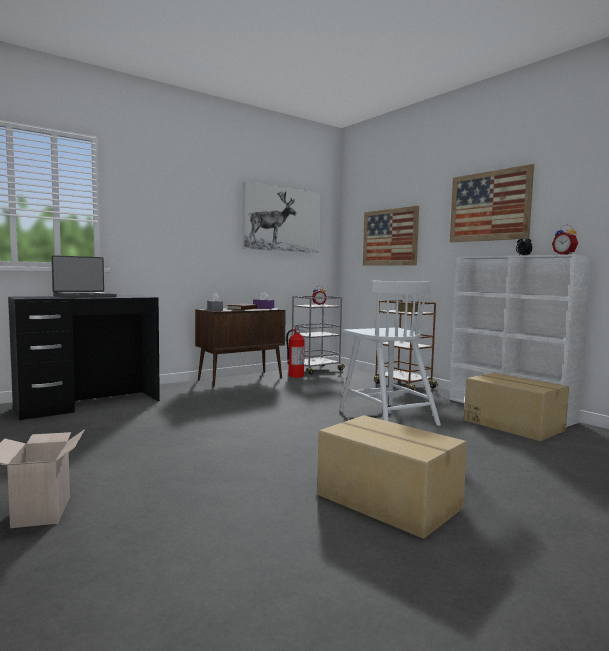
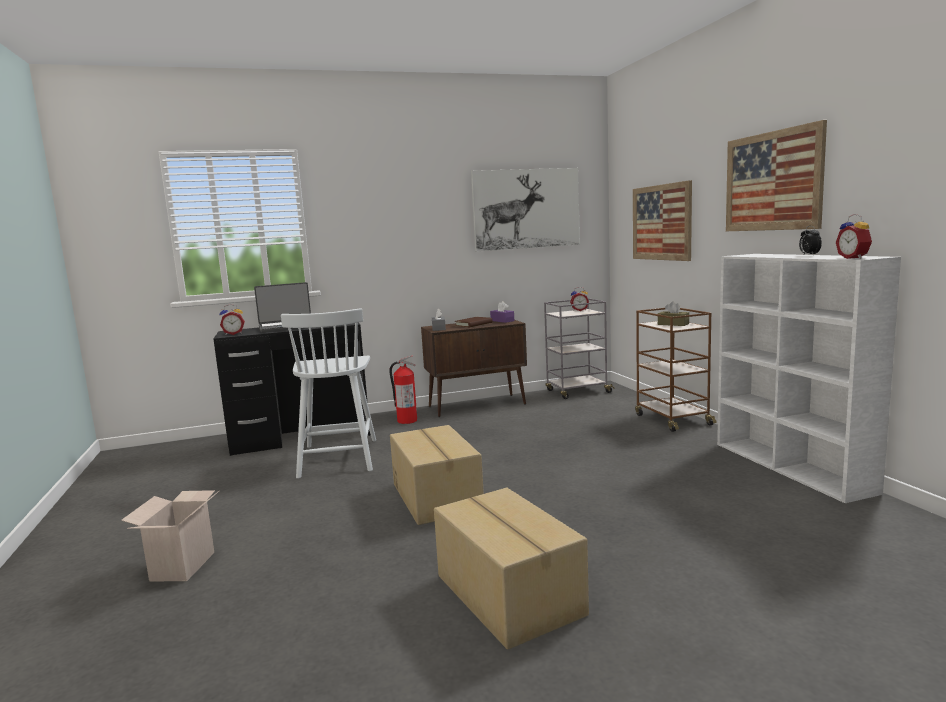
camera: 20 degrees right, 5 degrees up
(32, 297) = (234, 334): none -> alarm clock
(295, 376) = (544, 401): fire extinguisher -> fire extinguisher (407, 421)
(386, 417) = (607, 471): white chair -> white chair (338, 457)
(513, 425) = (773, 493): cardboard box -> cardboard box (437, 497)

